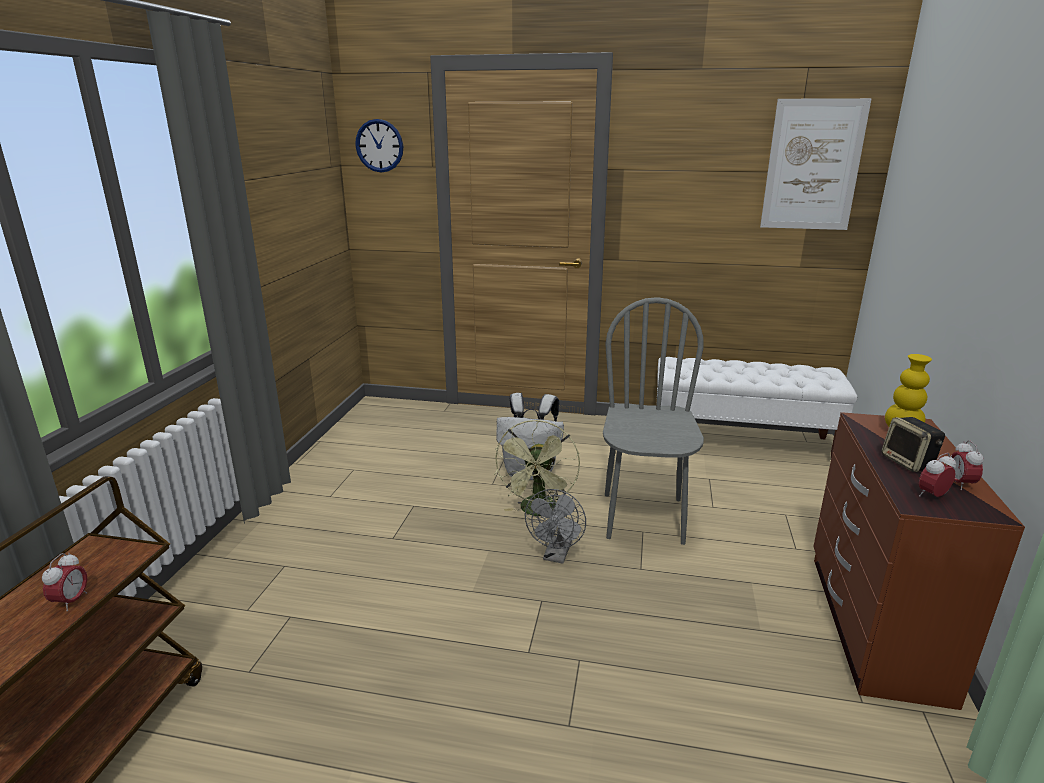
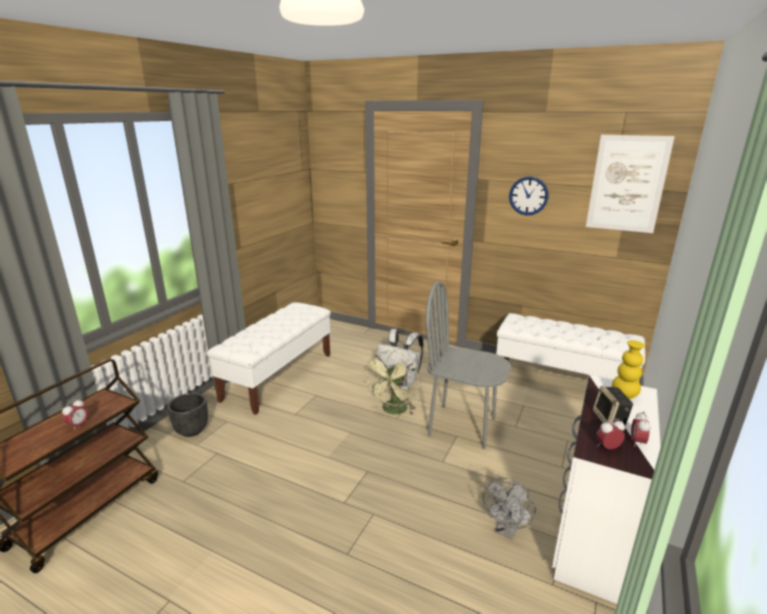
camera: 15 degrees right, 0 degrees up
(229, 589) = (192, 430): none -> black planter
(340, 487) = (279, 376): none -> white bench
(379, 146) = (333, 157): wall clock -> wall clock (528, 196)
(556, 556) = (391, 443): grey fan -> grey fan (506, 530)
(643, 518) = (462, 426): grey chair -> grey chair turned 90 degrees counterclockwise
(873, 625) = (592, 533): brown dresser -> white dresser

